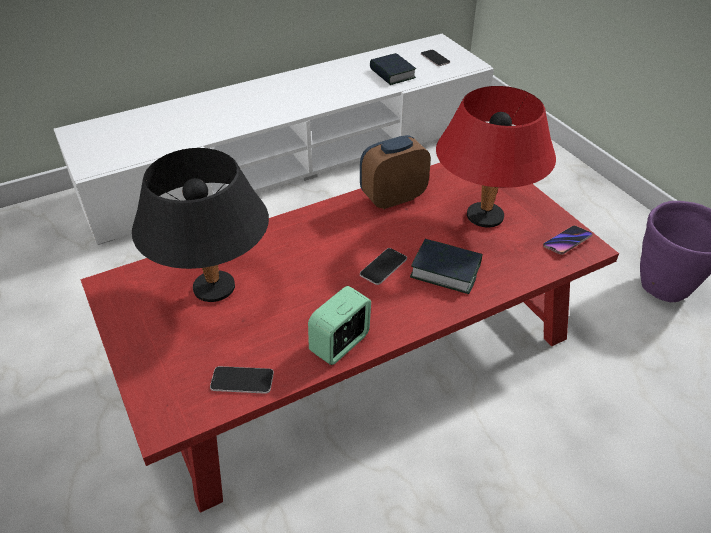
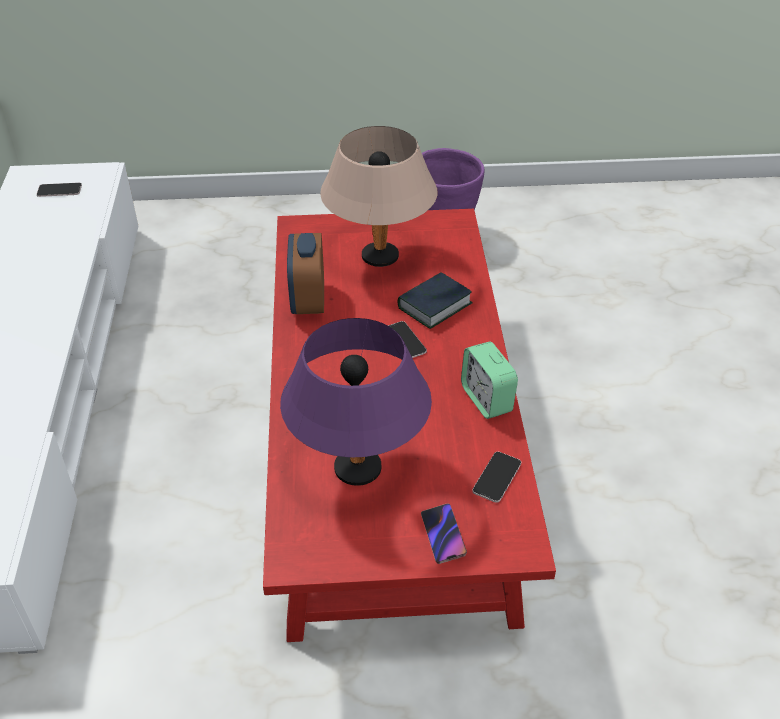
camera: 65 degrees left, 0 degrees up
(215, 288) = (358, 468): black table lamp -> purple table lamp
(392, 74) = (56, 231): book -> none
(484, 217) = (380, 257): red table lamp -> beige table lamp
(567, 242) = (444, 227): phone -> phone (443, 535)

